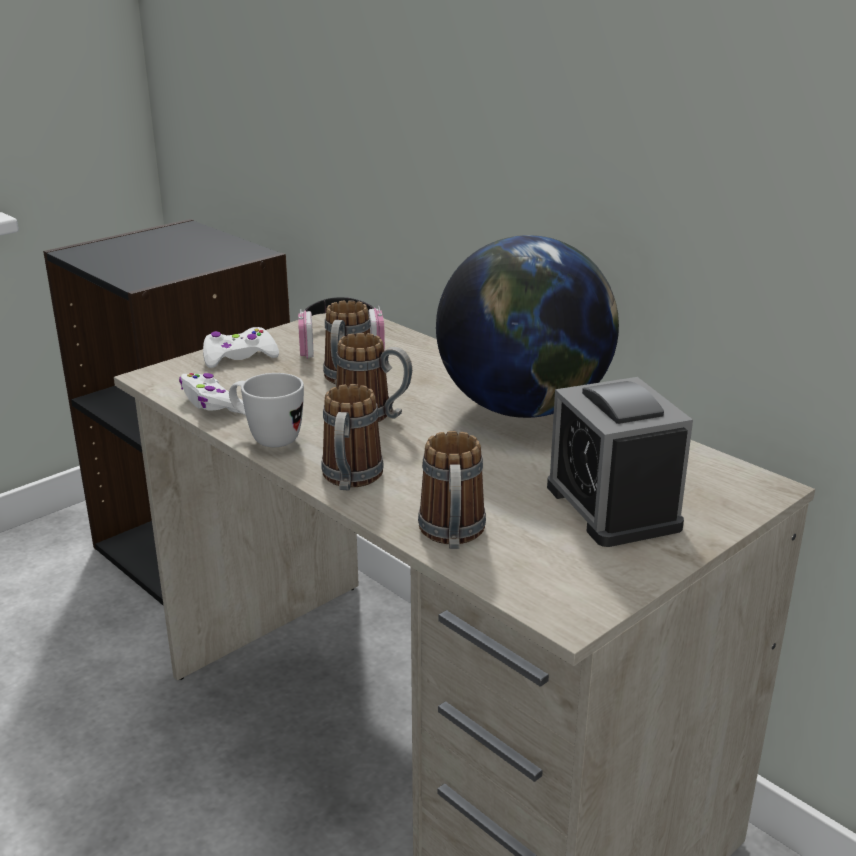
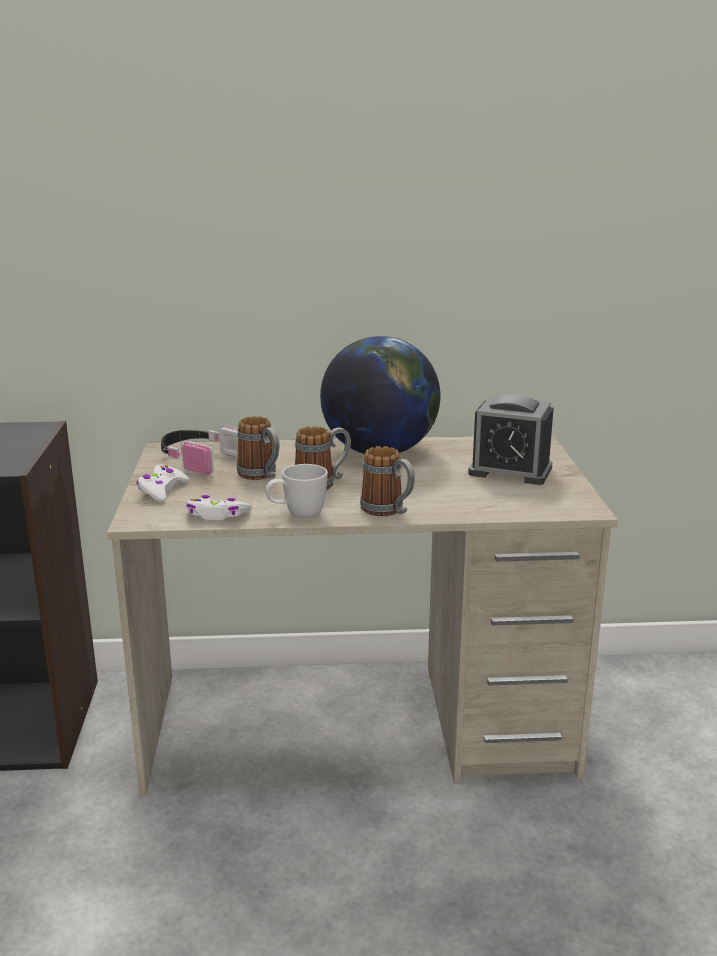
camera: 50 degrees left, 5 degrees down
(452, 536) = (485, 508): mug -> none

